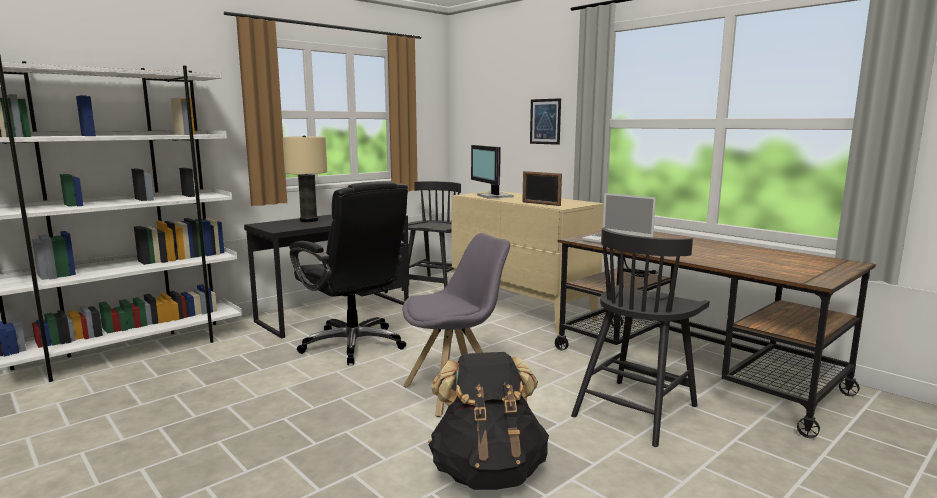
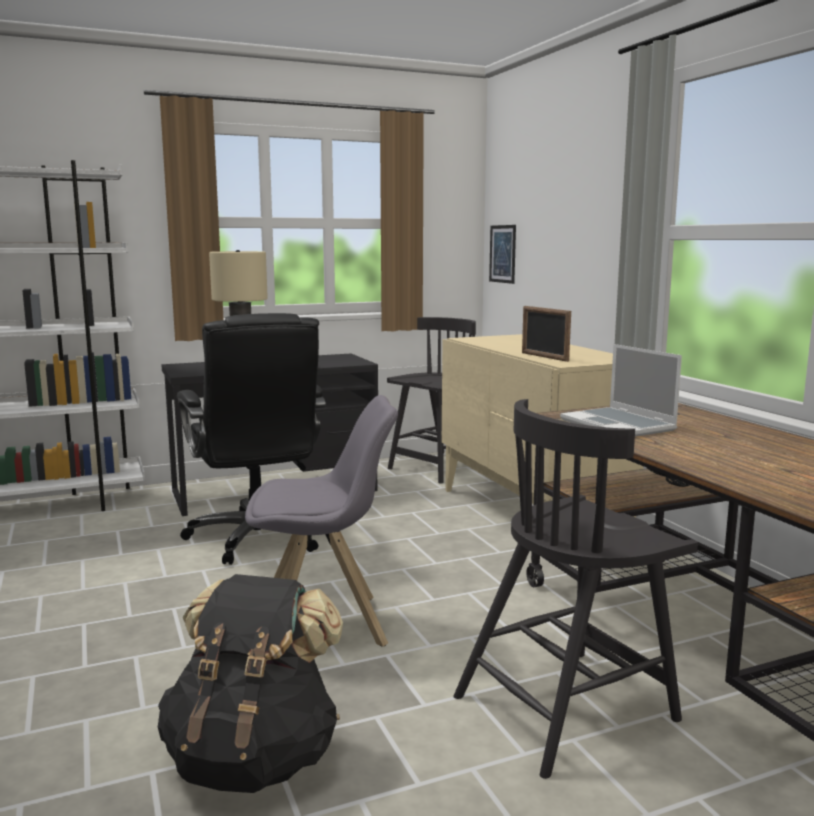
camera: 20 degrees right, 0 degrees up
(493, 196) = (498, 342): monitor -> none
(545, 121) = (590, 230): picture -> picture (502, 254)

